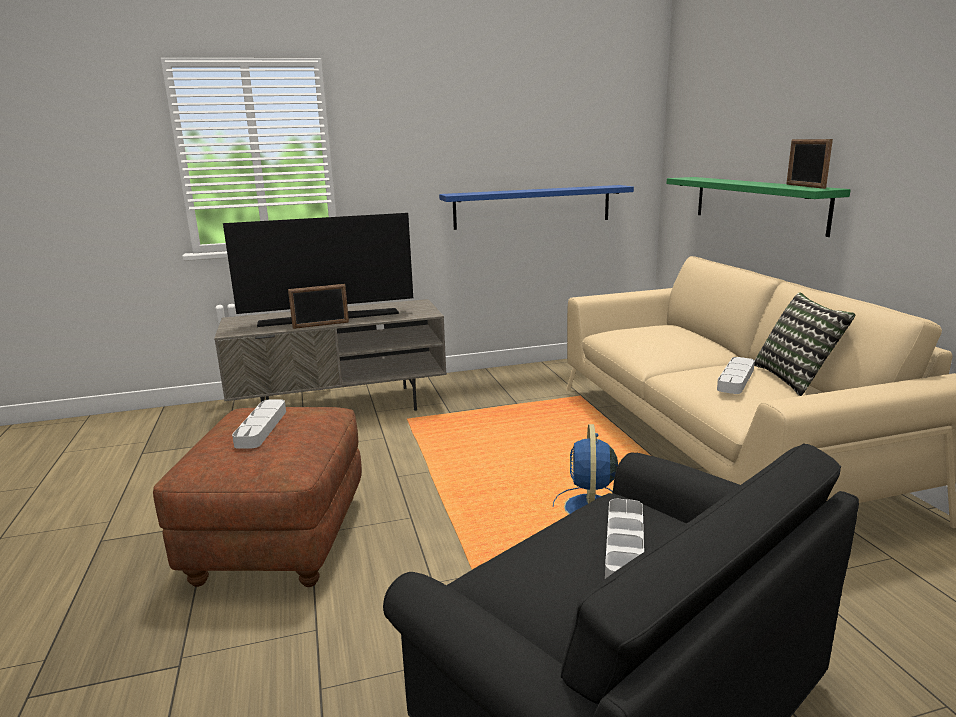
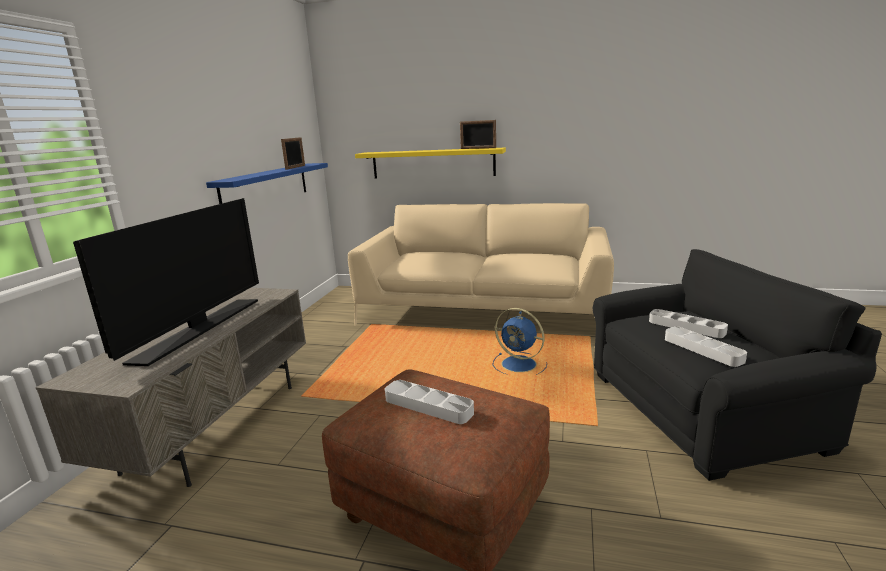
camera: 60 degrees left, 0 degrees up
(321, 325) = (216, 335): picture frame -> picture frame (295, 167)
(735, 379) = (524, 259): grey tray -> grey tray (702, 350)
(757, 203) = (432, 163): green shelf -> yellow shelf
(796, 378) = (533, 252): pillow -> none

